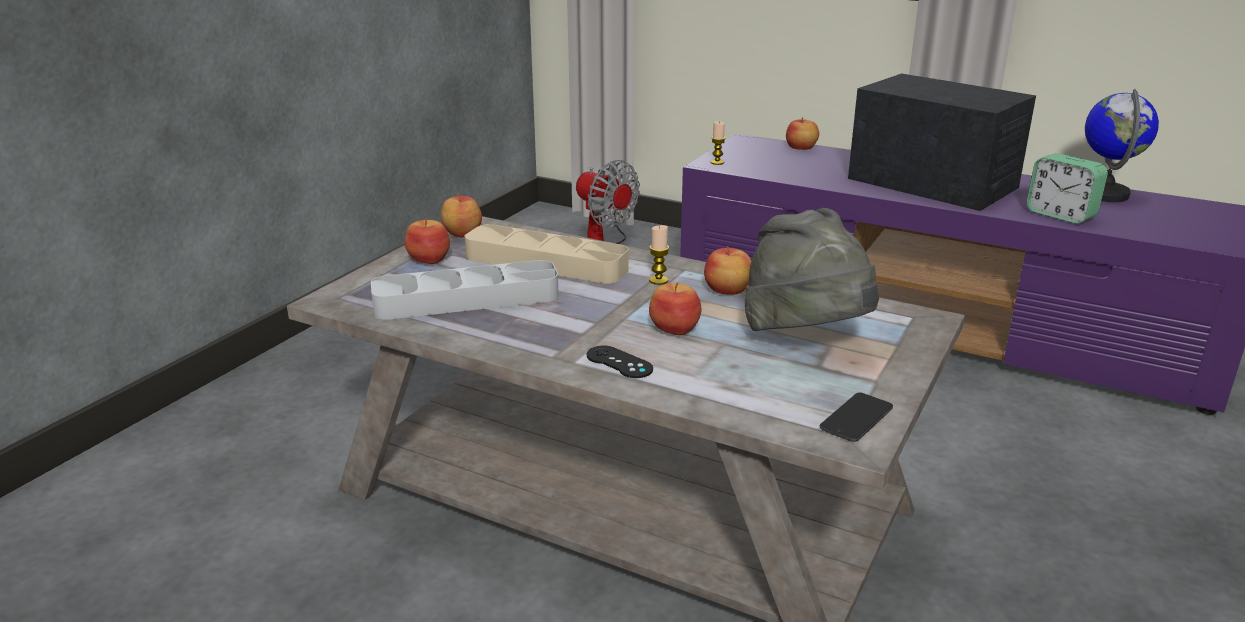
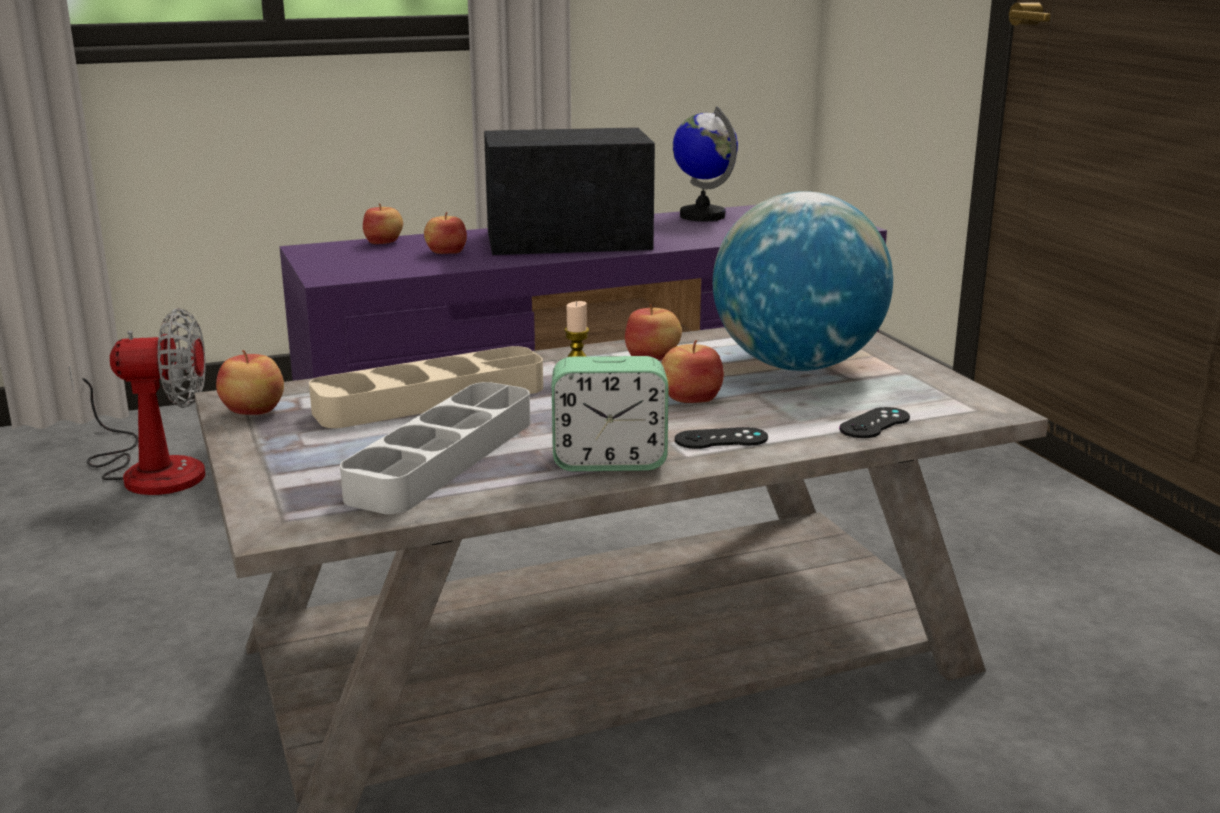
camera: 50 degrees left, 5 degrees down
(429, 259) = (286, 445): apple -> apple (446, 252)
(717, 162) = (333, 274): candle -> none
(739, 404) = (875, 423): none -> black game controller
(807, 339) = (796, 365): grey hat -> globe
(856, 418) = (955, 397): phone -> none
(1060, 215) = (711, 237): alarm clock -> alarm clock (609, 461)

